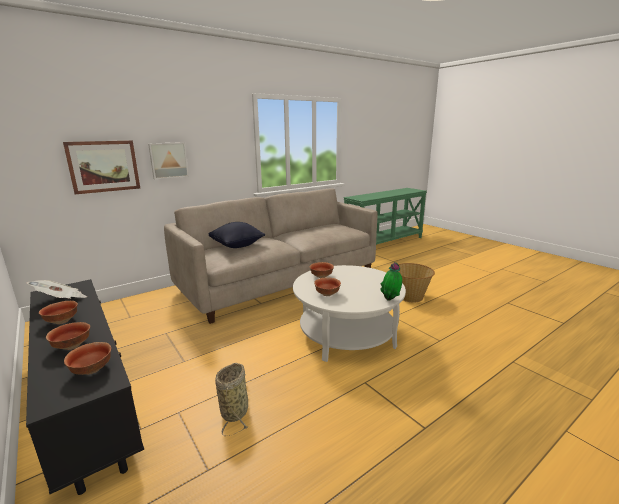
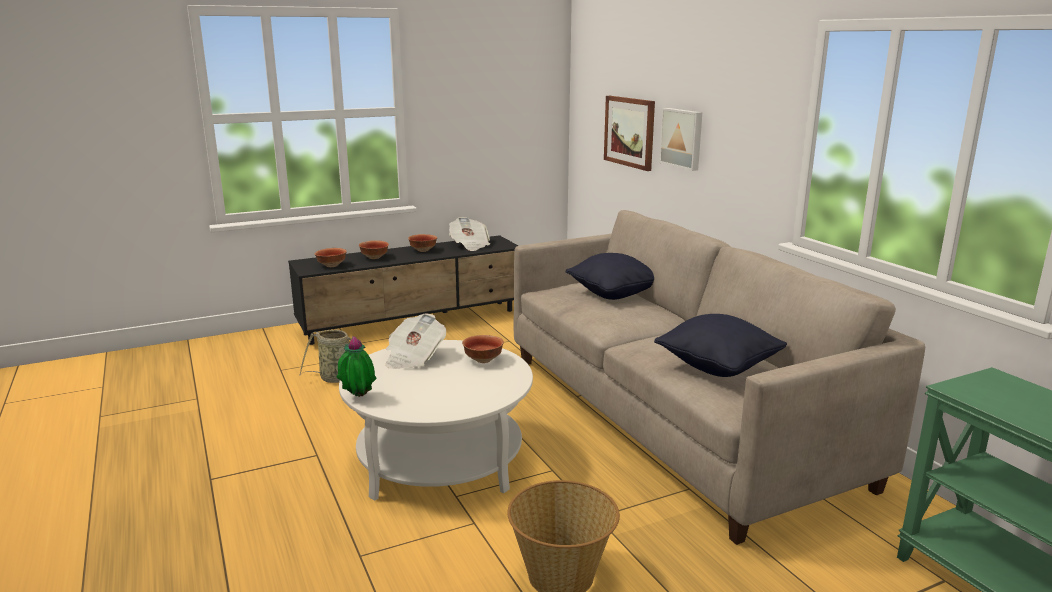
camera: 100 degrees right, 0 degrees up
(327, 294) = (413, 358): bowl -> newspaper
(328, 230) = (718, 367): none -> black pillow

